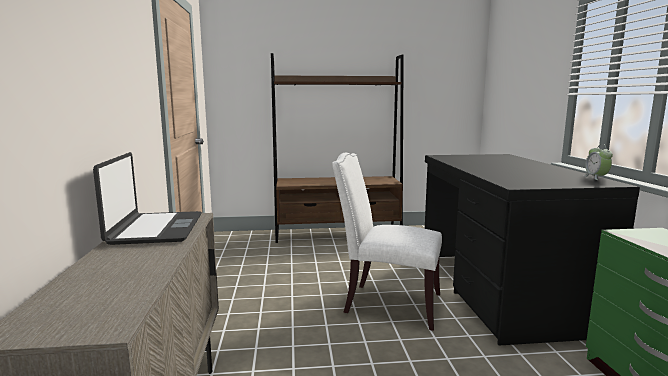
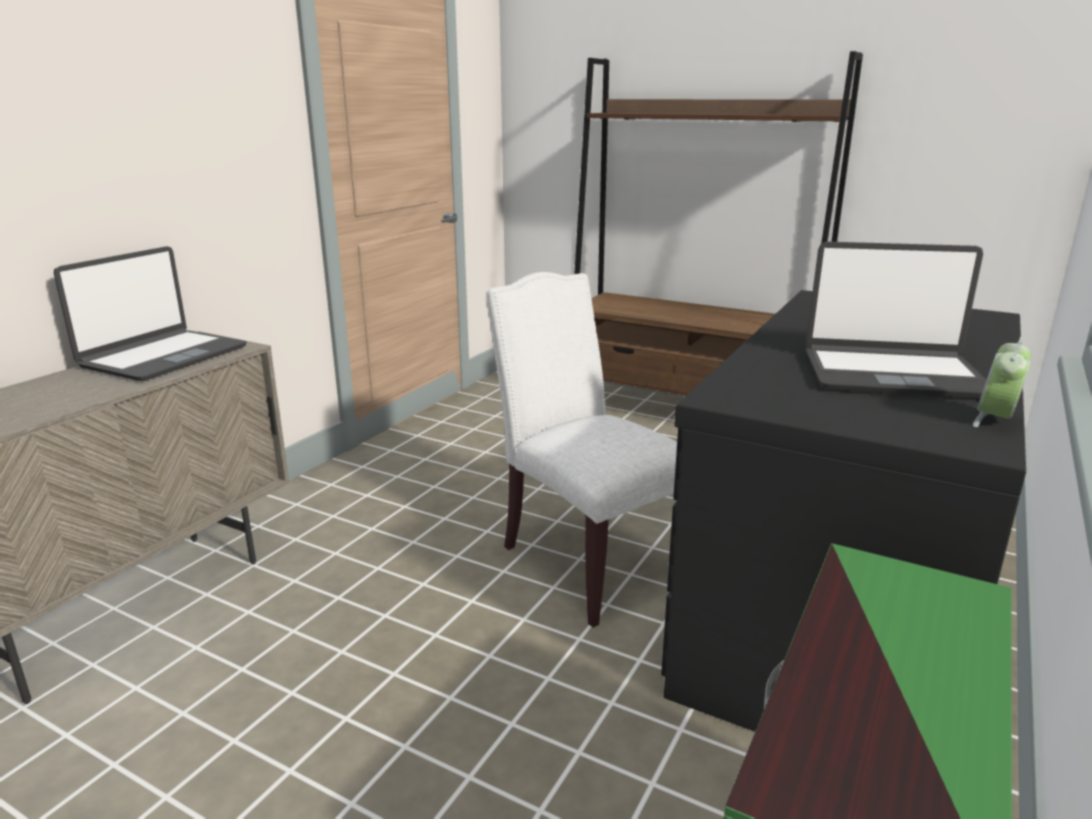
camera: 35 degrees right, 10 degrees up
(535, 172) = (892, 374): none -> laptop

